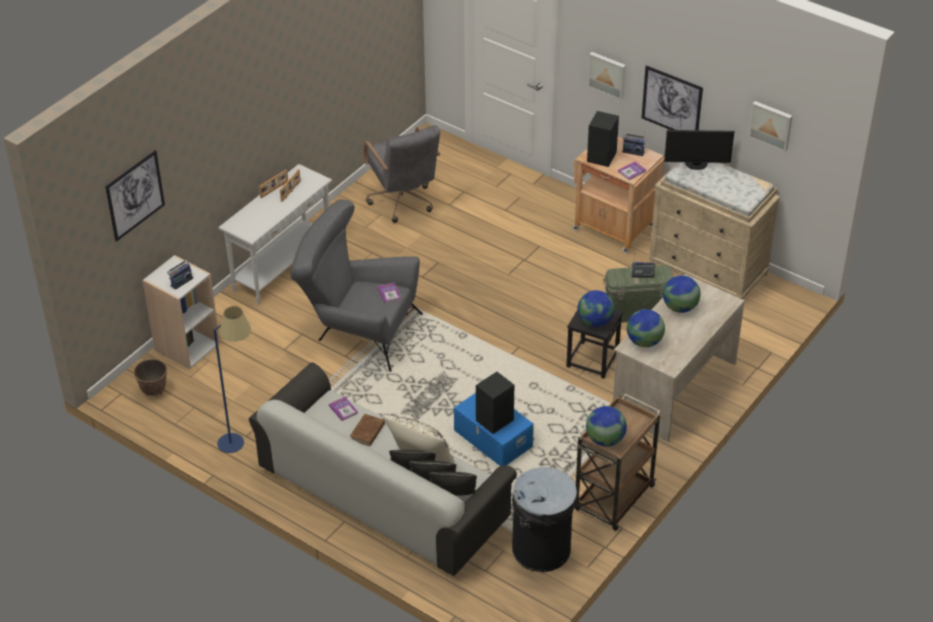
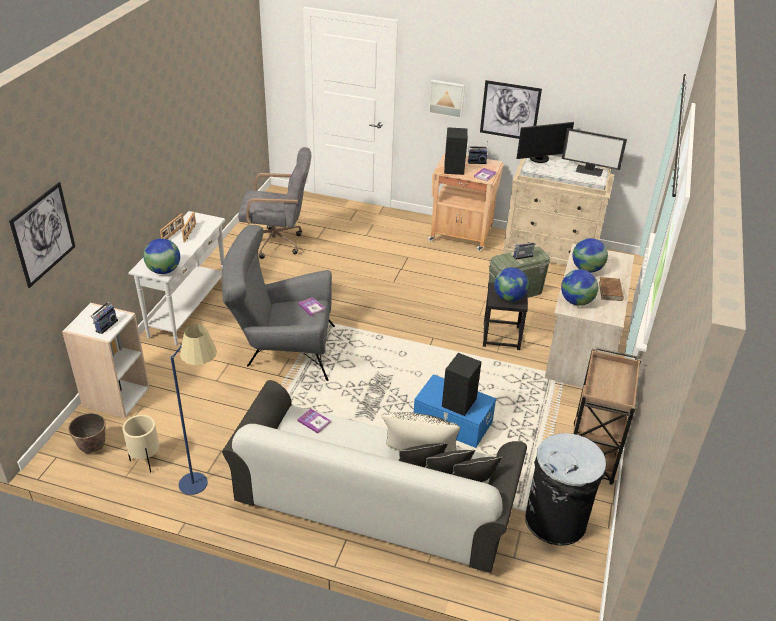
camera: 20 degrees left, 5 degrees down
(196, 414) = (146, 461): none -> beige planter
(367, 432) = (349, 439): brown book -> brown book (610, 291)
(403, 204) = (278, 244): grey office chair -> grey office chair turned 45 degrees counterclockwise
(605, 440) = (605, 393): globe -> globe (164, 270)
(744, 189) = (589, 170): none -> monitor
(771, 125) = (608, 109): picture -> none

